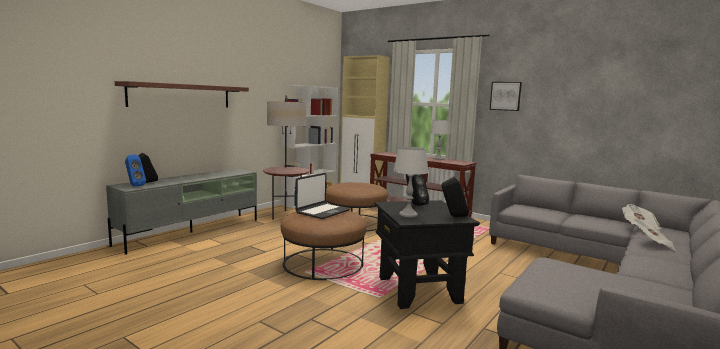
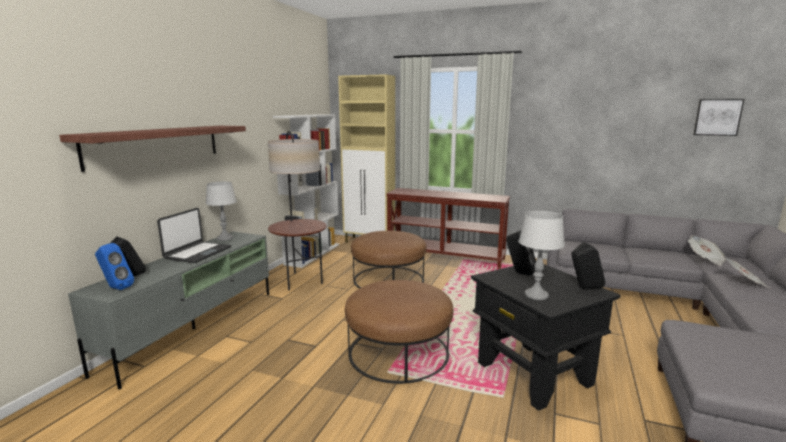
camera: 15 degrees left, 5 degrees up
(322, 212) = (392, 289): laptop -> laptop (197, 253)
(438, 159) = (467, 194): grey table lamp -> grey table lamp (225, 238)
(505, 96) = (539, 121): picture -> picture (717, 117)

